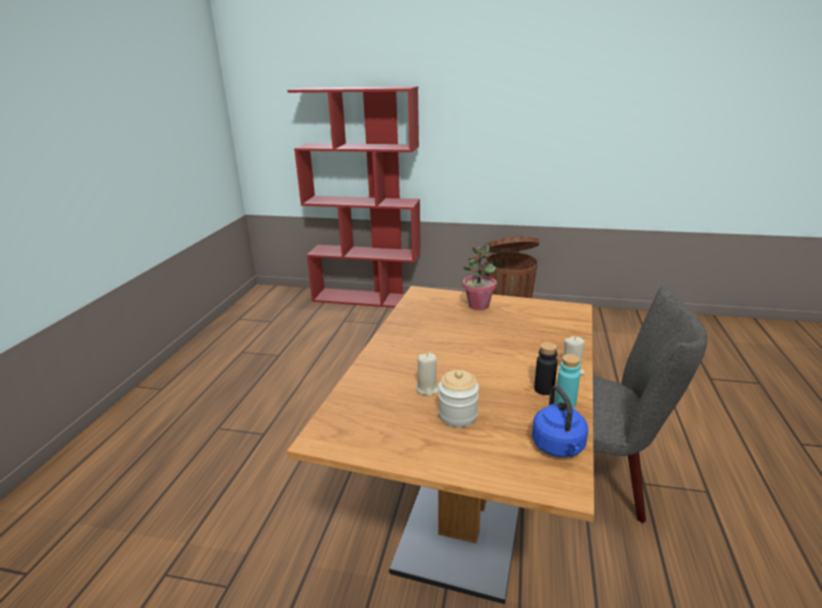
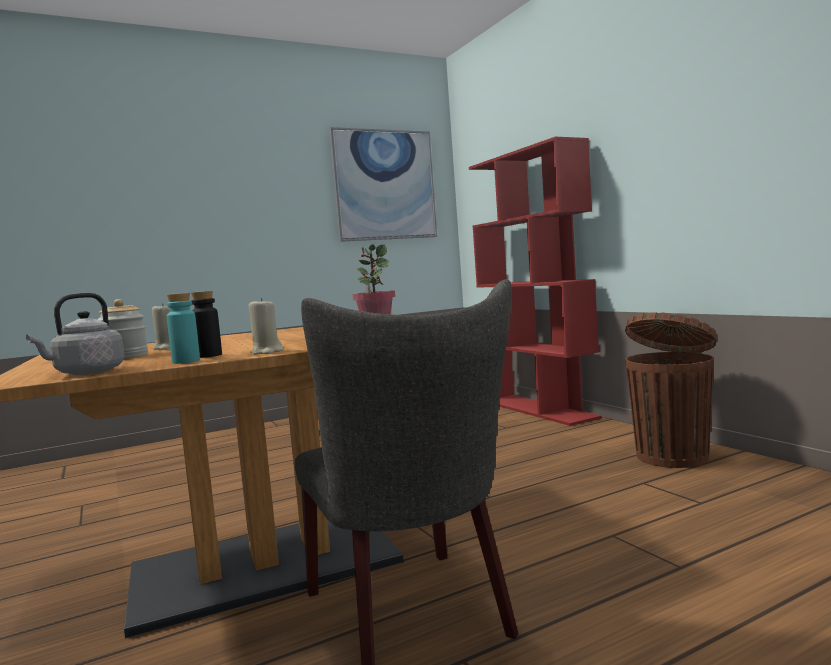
camera: 50 degrees right, 20 degrees down
(178, 97) = (384, 185): none -> picture
(559, 447) = (86, 373): blue kettle -> grey kettle

